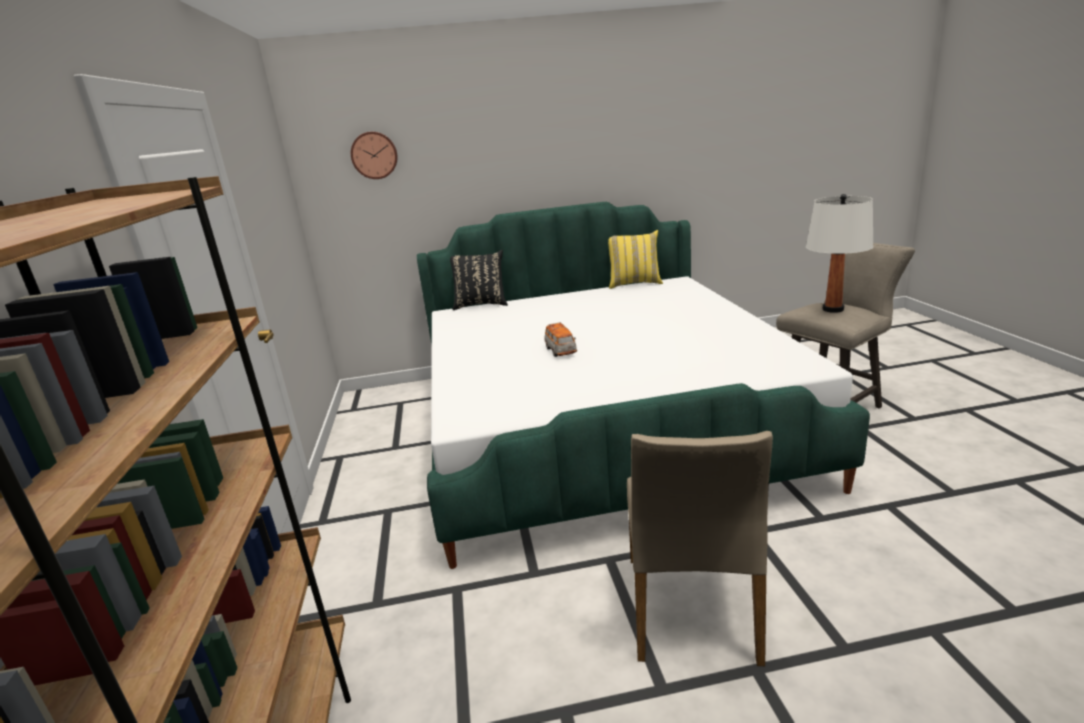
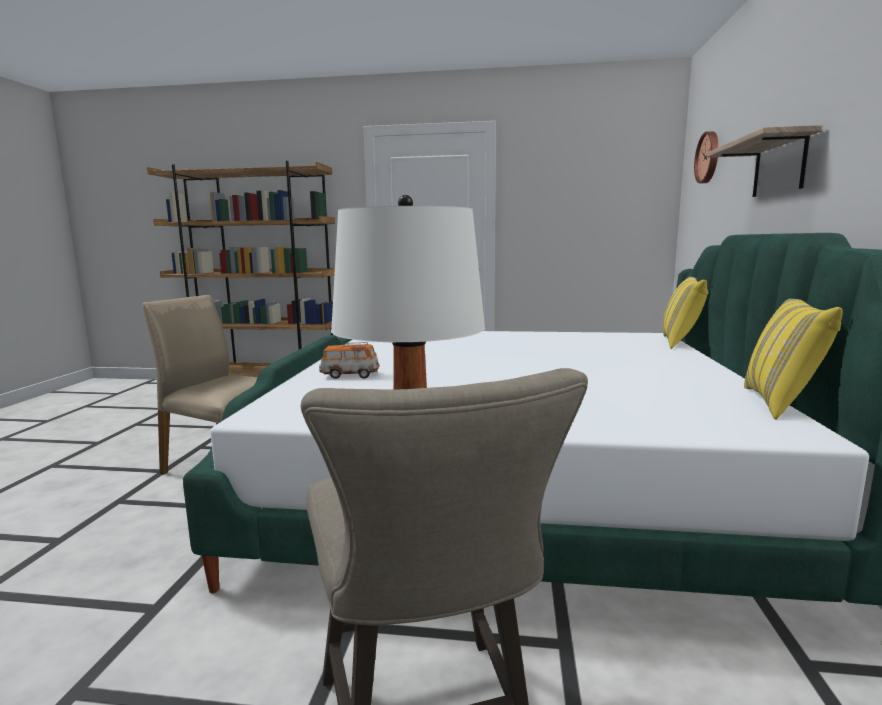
camera: 105 degrees right, 10 degrees down
(481, 305) = (681, 342): black pillow -> yellow pillow
(512, 166) = (779, 166): none -> shelf
(560, 351) = (478, 353): toy car -> toy car (350, 375)

